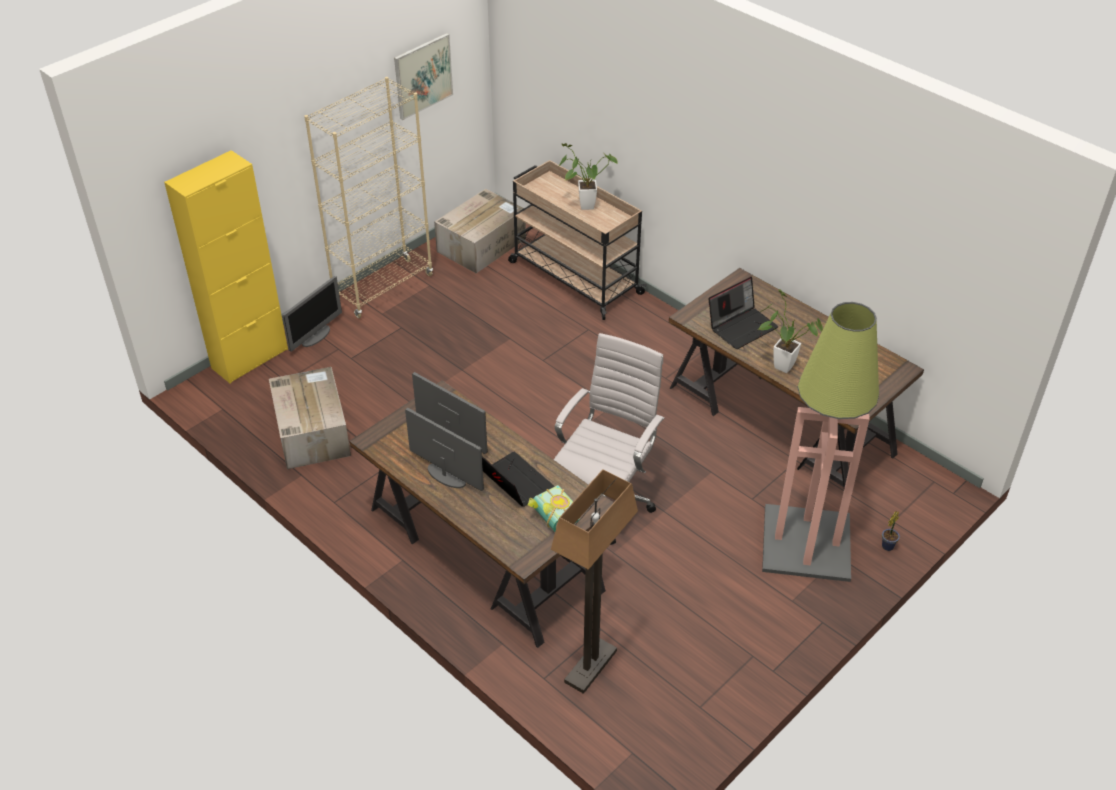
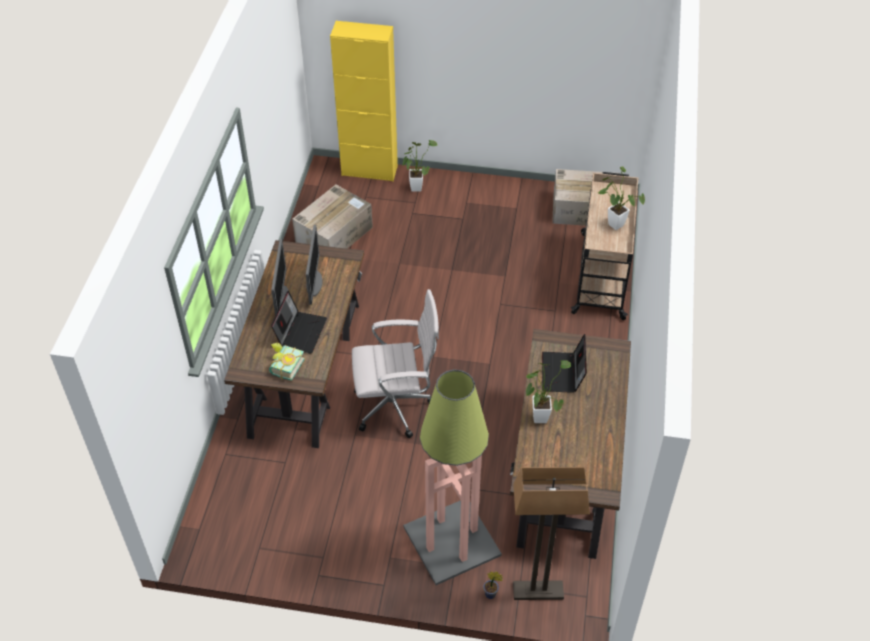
camera: 55 degrees right, 5 degrees up
(316, 336) = (416, 186): monitor -> potted plant
(383, 288) = (490, 189): beige bookcase -> none
(423, 76) = (583, 57): picture -> none
(591, 667) = (251, 473): floor lamp -> floor lamp (537, 591)
(742, 326) = (563, 373): laptop -> laptop turned 75 degrees clockwise

